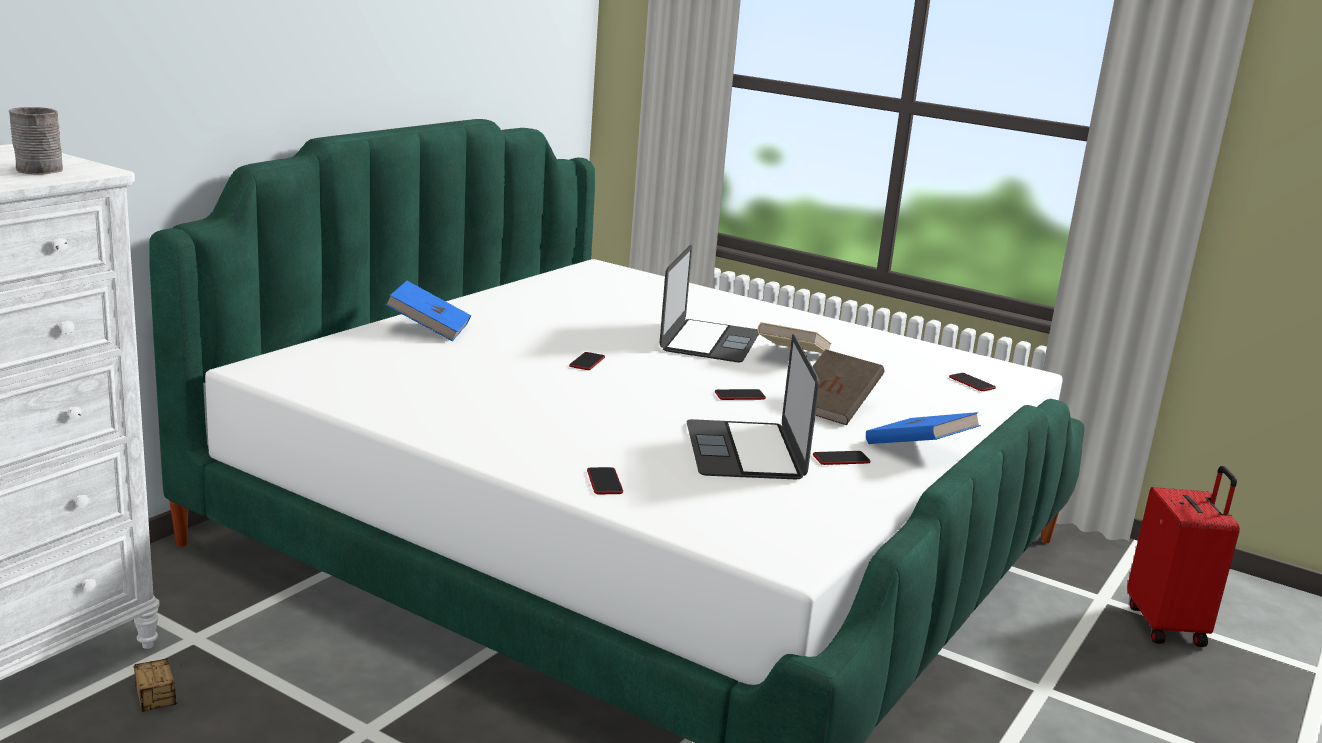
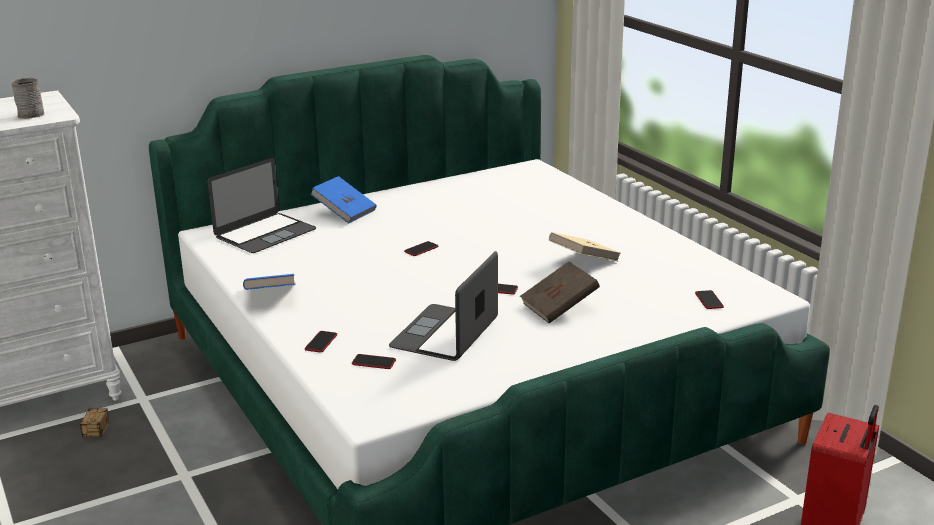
camera: 30 degrees right, 5 degrees up
(710, 341) = (536, 240): laptop -> laptop (265, 233)
(841, 459) = (507, 350): phone -> phone (373, 362)
(918, 451) = (577, 352): blue book -> blue book (271, 297)

